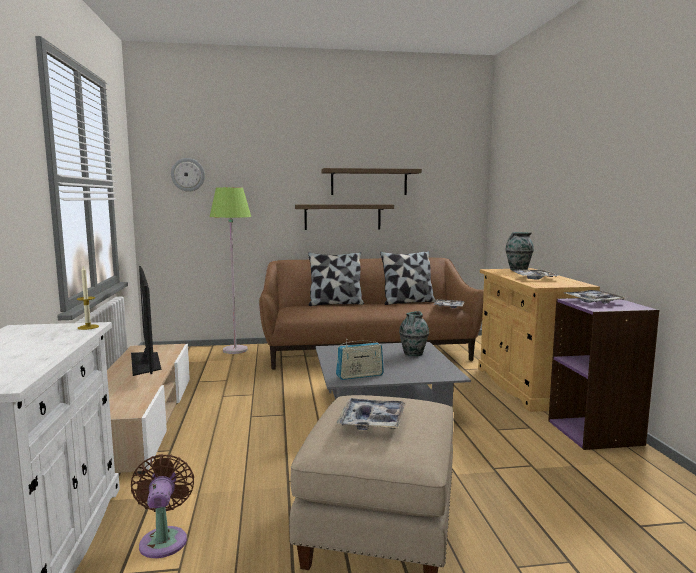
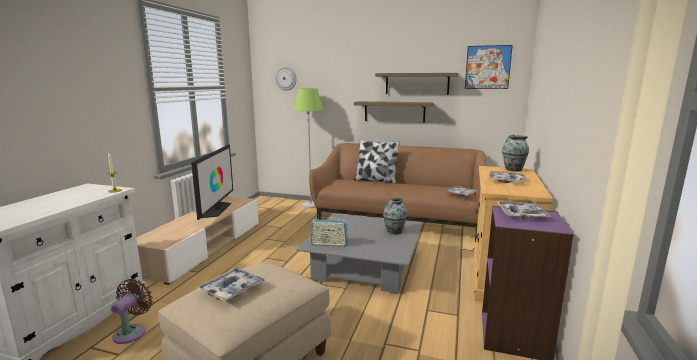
camera: 25 degrees right, 5 degrees up
(407, 302) = (433, 185): pillow -> none
(447, 164) = (487, 67): none -> picture

